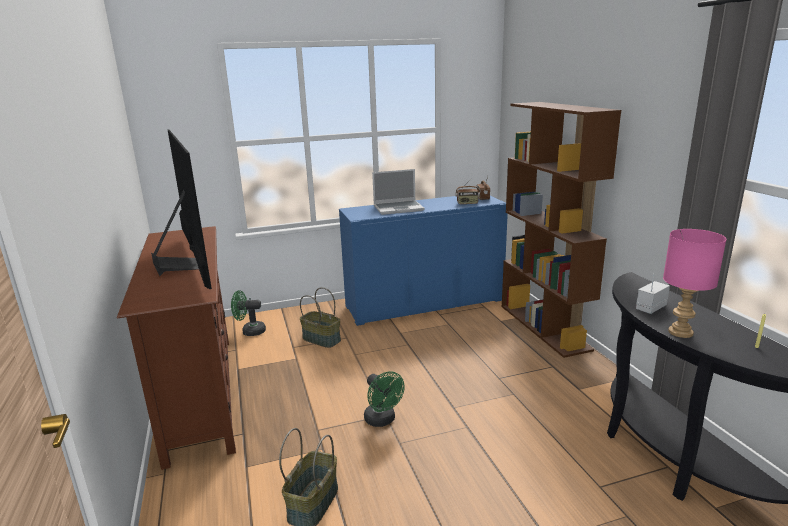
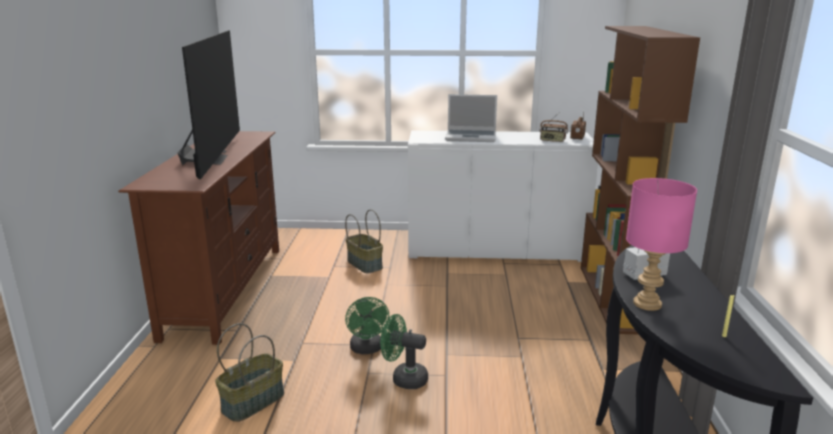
camera: 20 degrees right, 0 degrees up
(250, 331) = (304, 245): green fan -> green fan (404, 378)
(424, 303) = (495, 249): blue cabinet -> white cabinet

